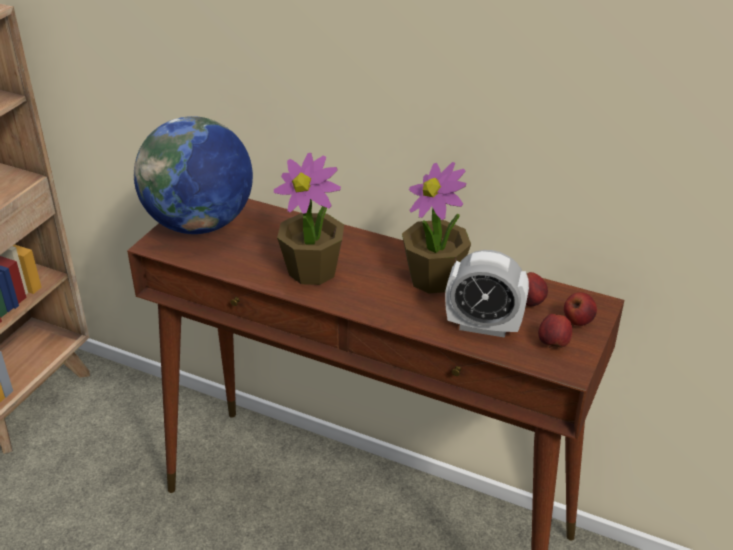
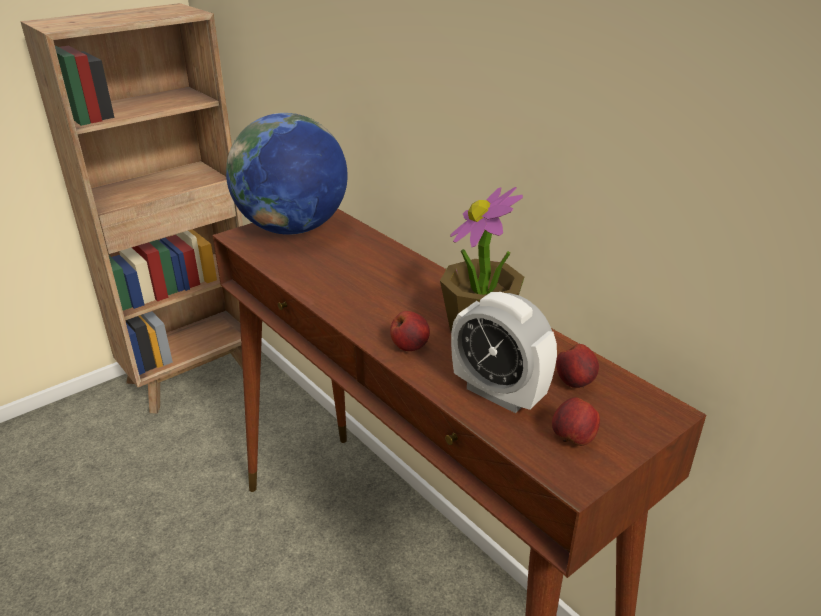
camera: 25 degrees right, 5 degrees down
(313, 270) = (359, 290): potted plant -> none
(577, 321) = (624, 422): apple -> apple (409, 347)

